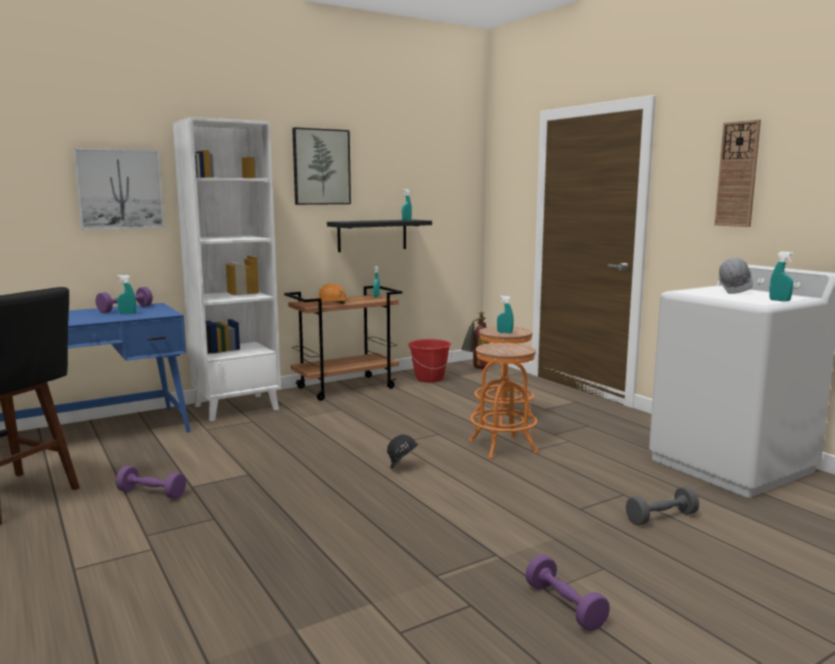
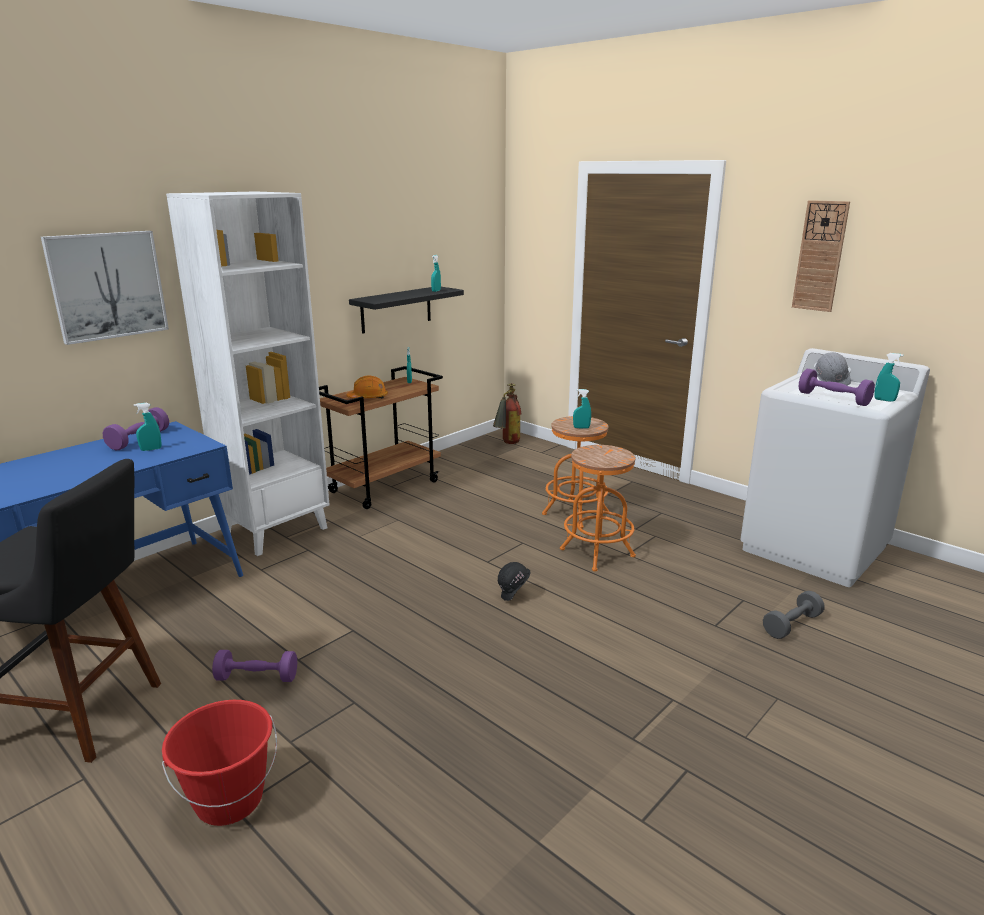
camera: 15 degrees left, 10 degrees up
(321, 167) = (339, 234): picture -> none
(429, 378) = (467, 463): red bucket -> red bucket (229, 800)
(564, 606) = (770, 753): purple dumbbell -> purple dumbbell (833, 399)

